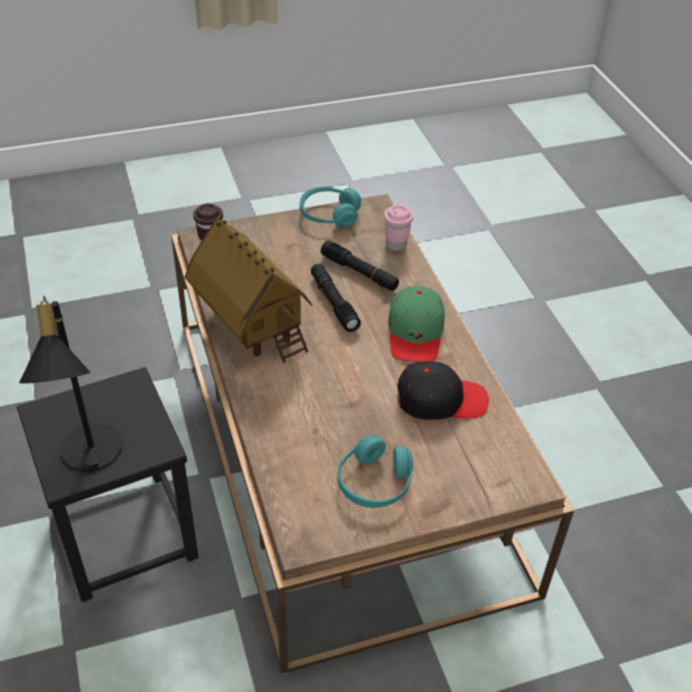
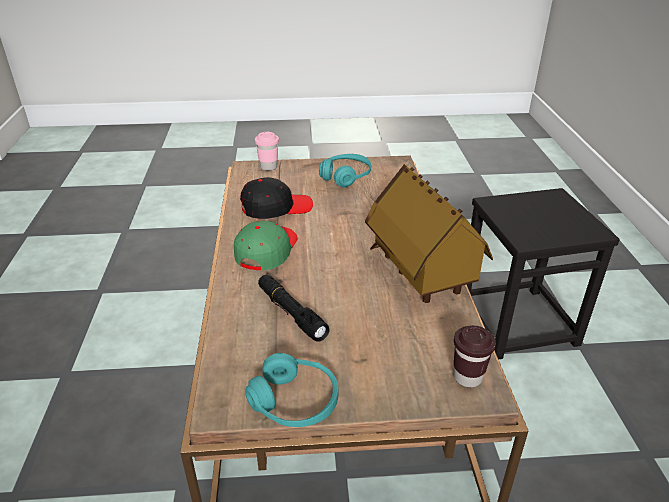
camera: 165 degrees left, 10 degrees down
(87, 457) = (545, 203): black table lamp -> none
(333, 303) = (332, 285): black flashlight -> none
(396, 245) = (230, 341): pink cup -> pink cup (268, 167)
(440, 399) = (276, 207): black cap -> black cap turned 150 degrees clockwise

